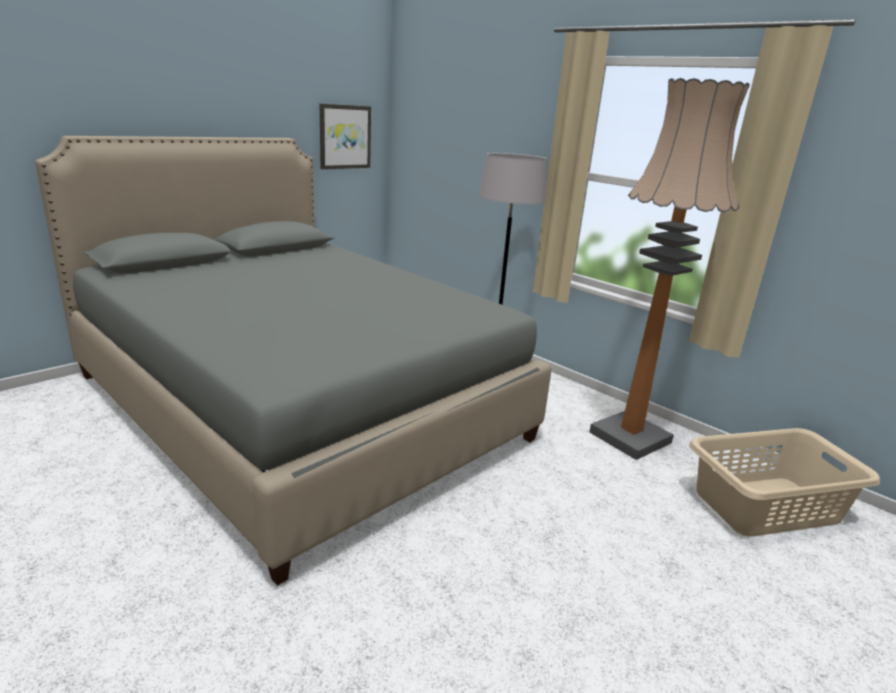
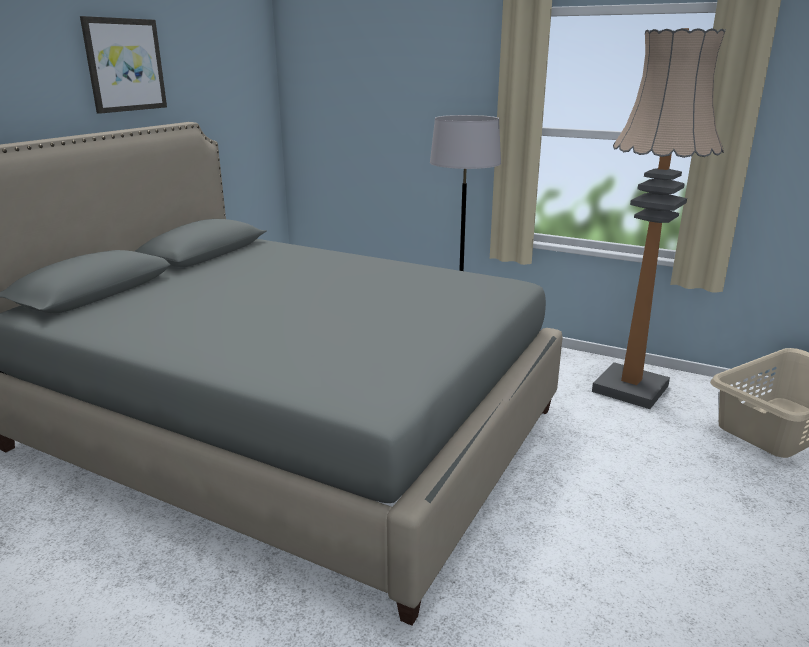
camera: 15 degrees left, 0 degrees up
(344, 137) = (239, 113): picture -> picture (124, 65)

